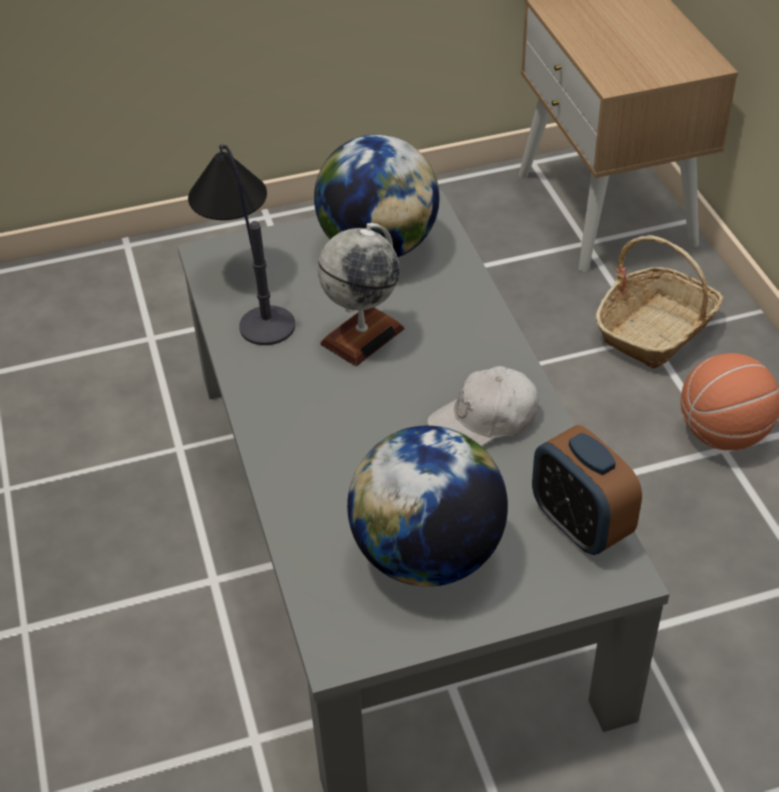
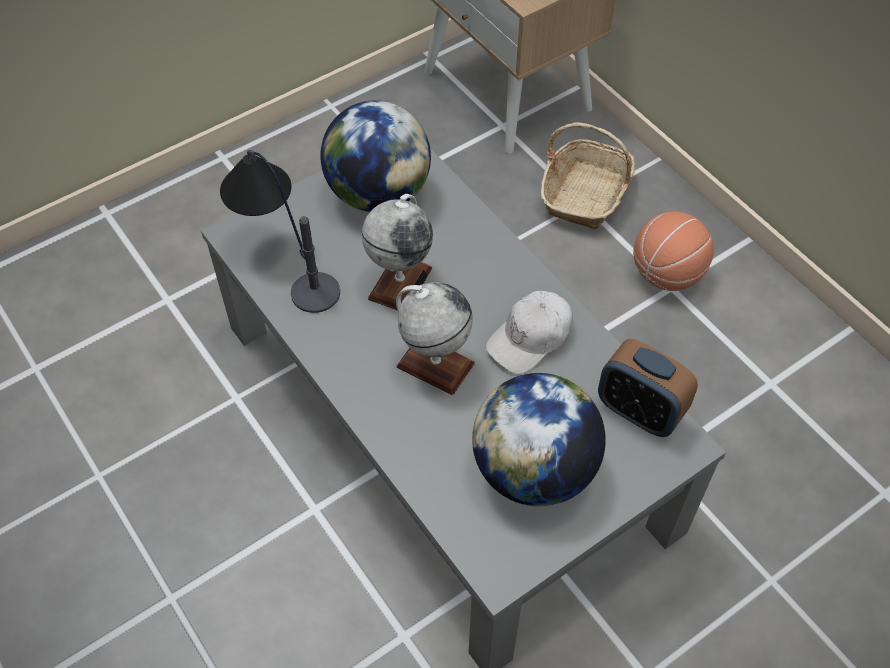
camera: 20 degrees left, 10 degrees up
(364, 423) = (435, 365): none -> globe

